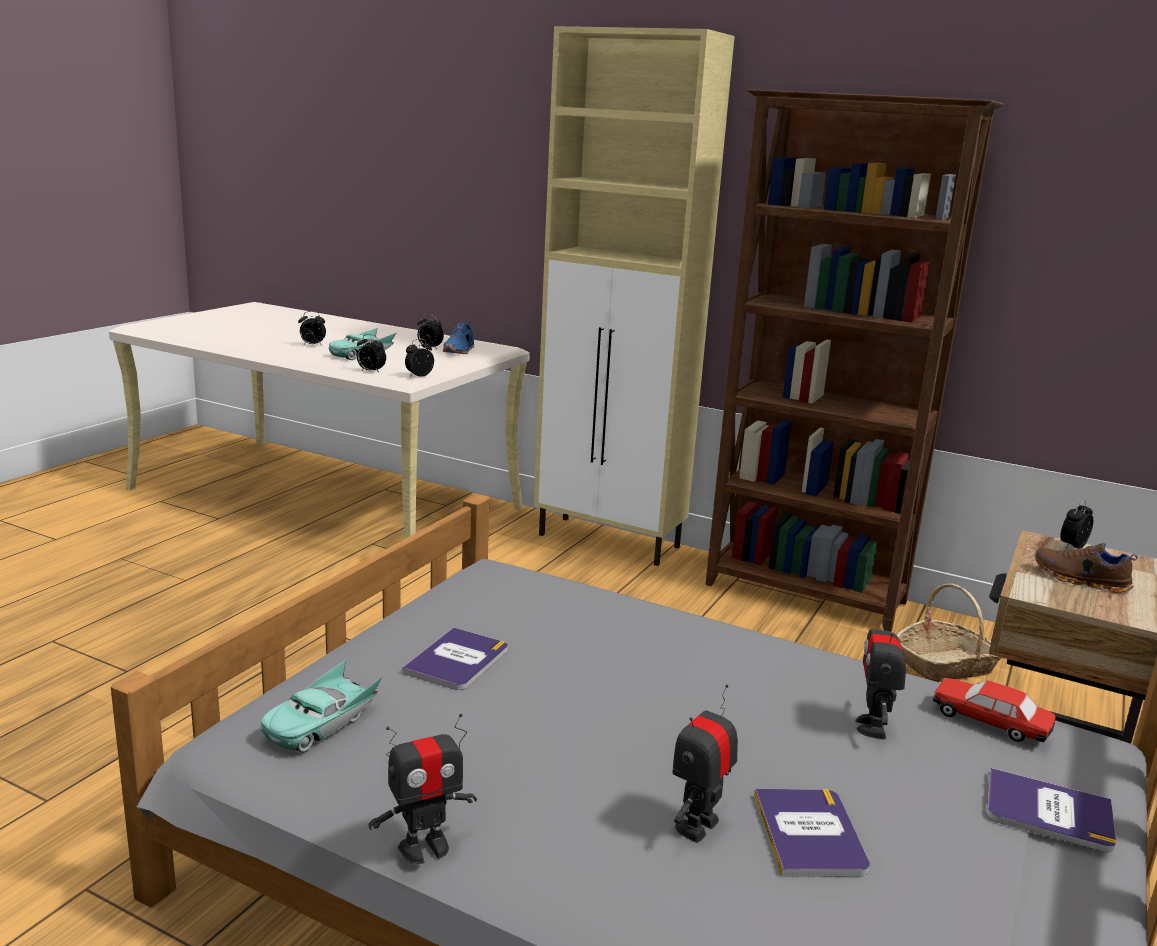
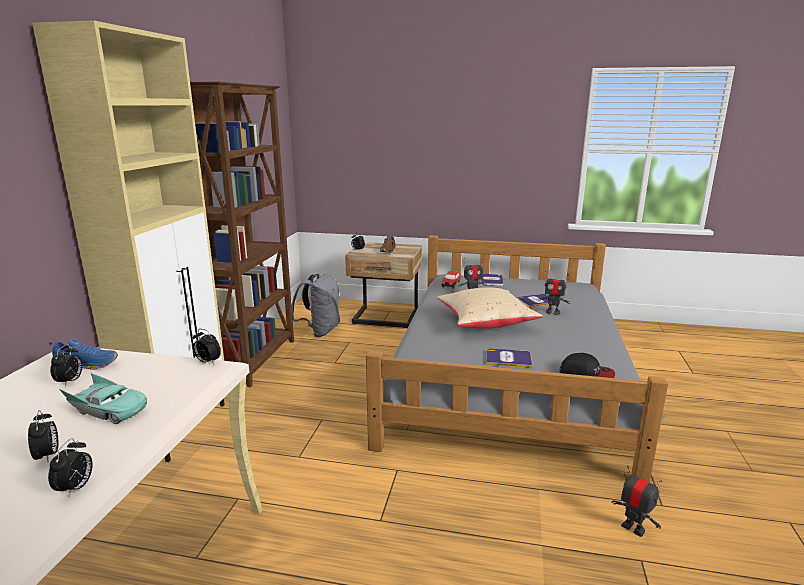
camera: 105 degrees left, 0 degrees up
(321, 724) = (586, 374): turquoise toy car -> cap
(370, 371) = (195, 386): alarm clock -> alarm clock (76, 488)
(424, 847) = (615, 344): toy robot -> toy robot (633, 528)
(662, 690) = (485, 322): none -> beige pillow
(946, 665) = (320, 331): basket -> grey backpack

